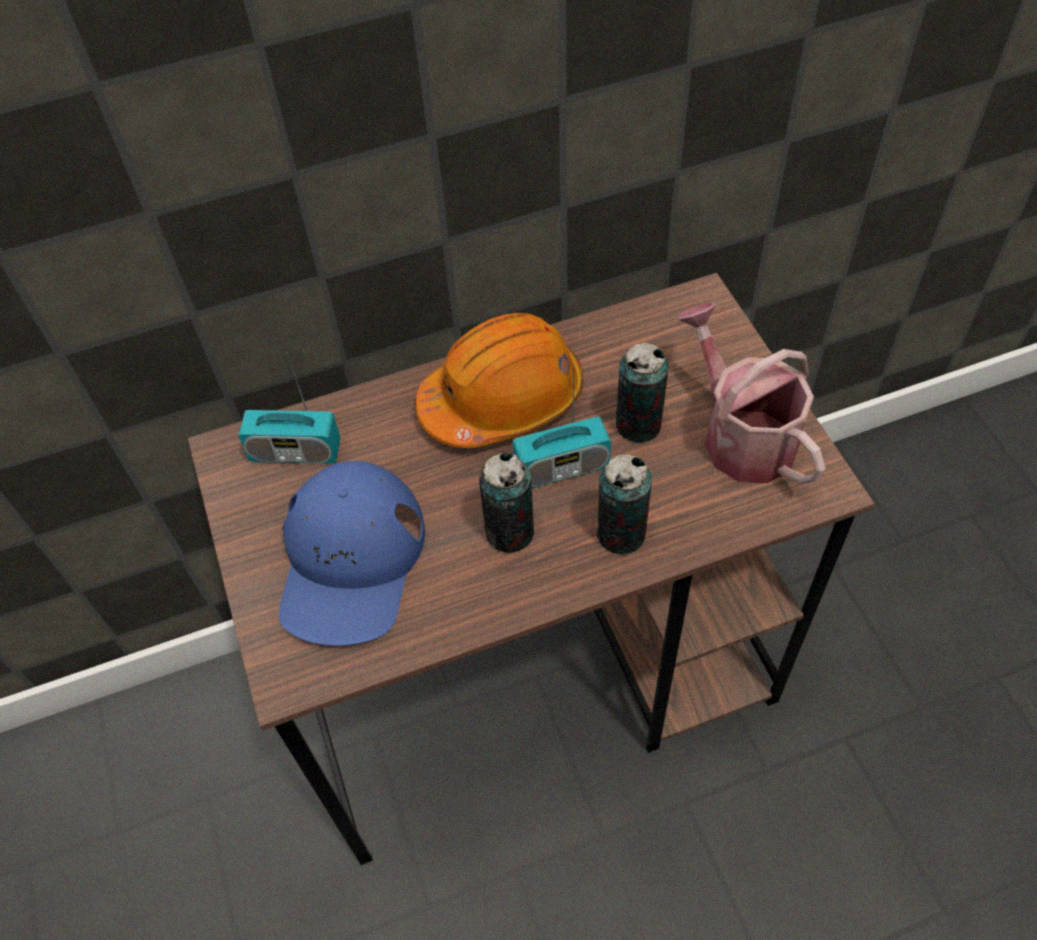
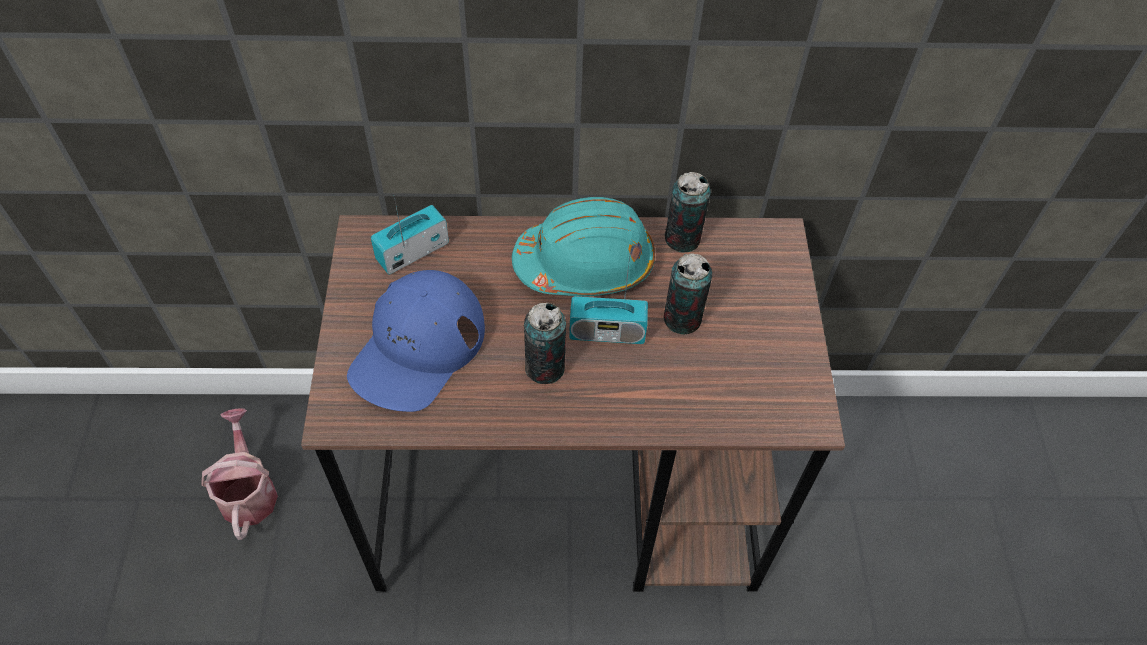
camera: 15 degrees right, 0 degrees up
(295, 452) = (412, 252): radio -> radio turned 120 degrees clockwise
(503, 399) = (585, 264): orange hard hat -> turquoise hard hat
(621, 534) = (630, 399): can -> can (682, 239)
(741, 435) = (761, 354): watering can -> watering can (248, 491)

